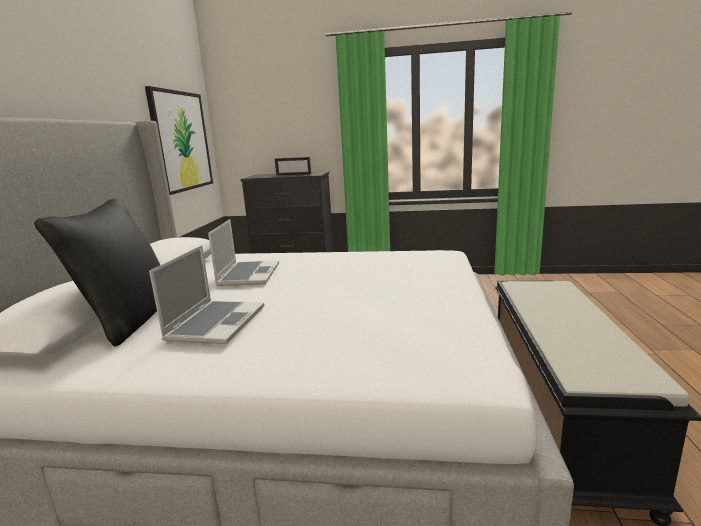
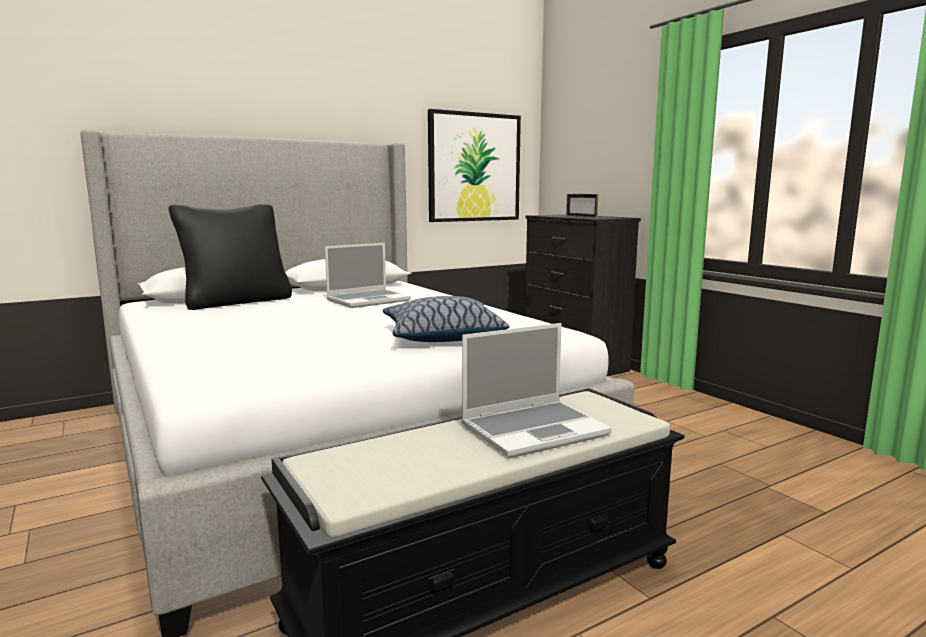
camera: 50 degrees right, 5 degrees down
(216, 323) = (247, 315): laptop -> laptop (534, 430)
(411, 277) = (441, 336): none -> pillow

